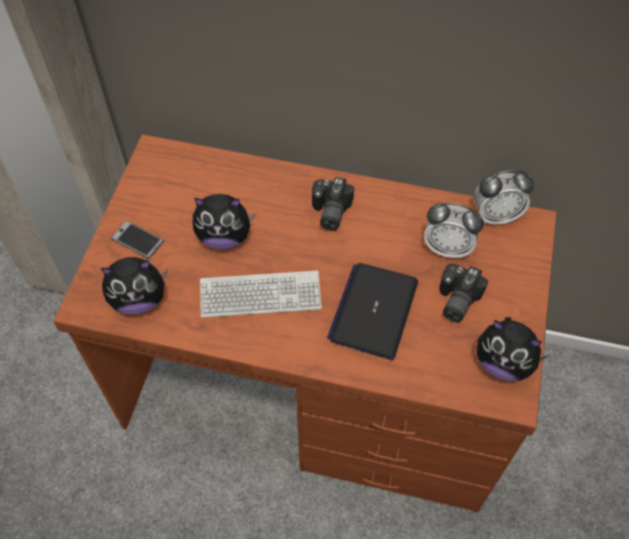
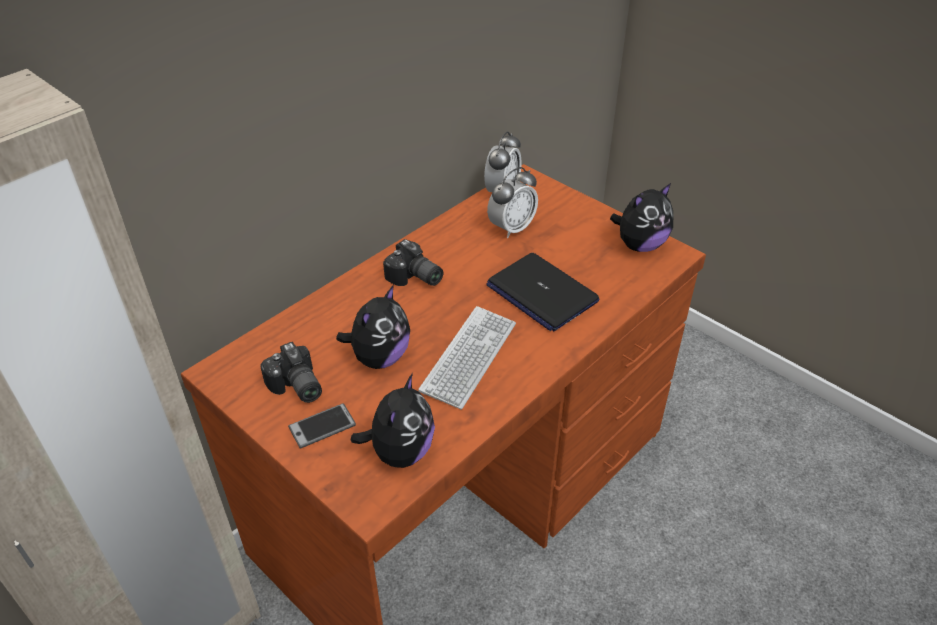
camera: 60 degrees left, 15 degrees down
(455, 300) = (565, 245): camera -> camera (295, 387)

